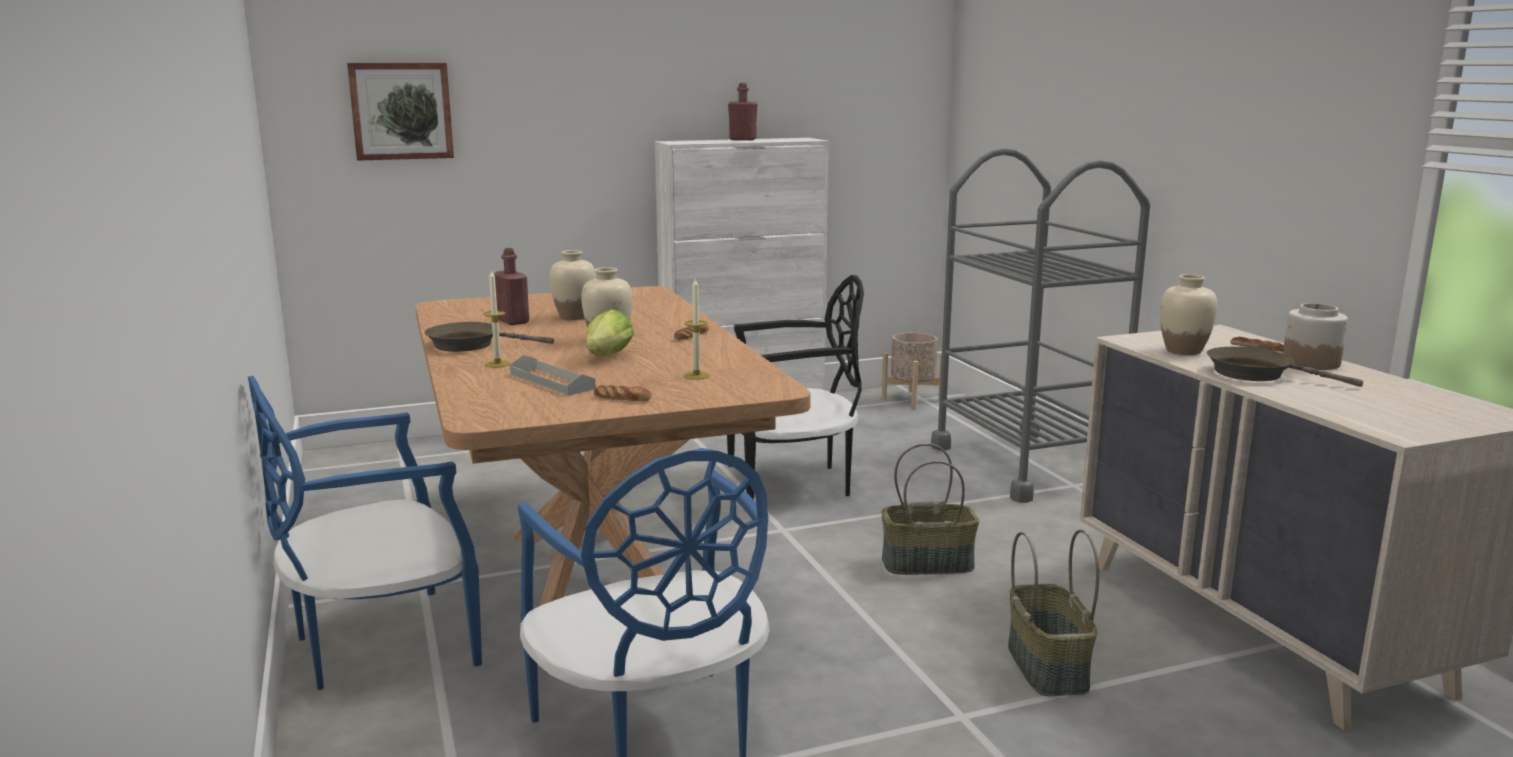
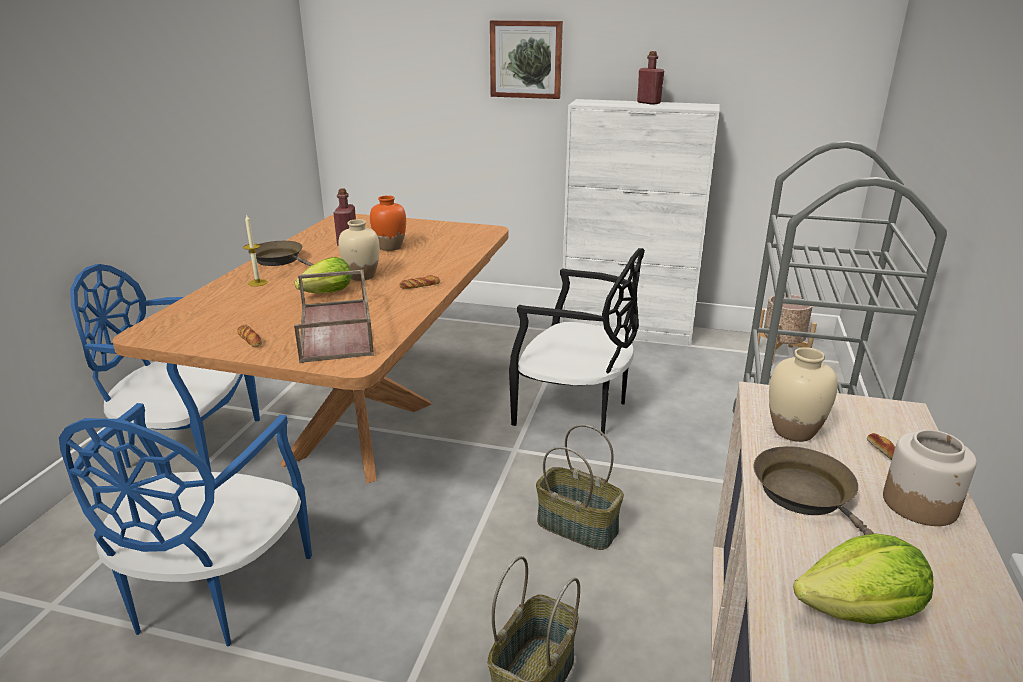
camera: 35 degrees right, 10 degrees up
(401, 111) = (391, 65): picture -> picture (526, 59)
(552, 381) = (249, 309): grey tray -> none
(574, 317) = (390, 247): beige vase -> orange vase
(696, 375) = (337, 330): candle -> brown tray
(1374, 405) = (860, 612): none -> lettuce

